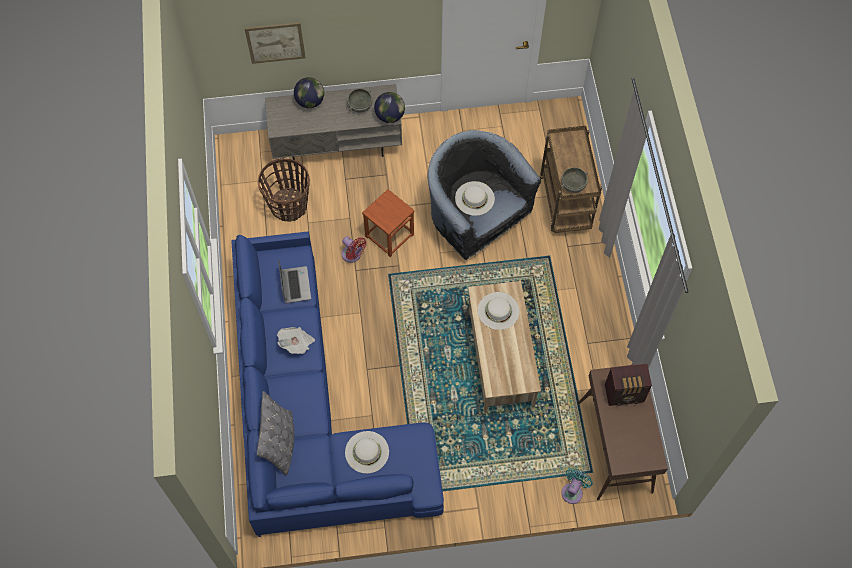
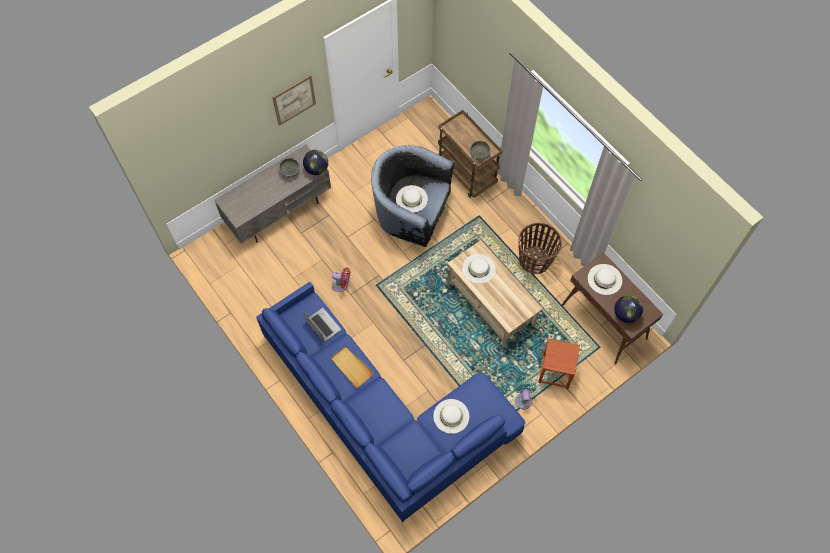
camera: 30 degrees left, 0 degrees up
(275, 42) = (213, 151): picture -> picture (294, 100)
(280, 443) = (385, 444): grey pillow -> none
(289, 205) = (271, 273): basket -> basket (535, 260)
(297, 344) = (351, 367): newspaper -> beige tray
(310, 101) = (250, 186): globe -> globe (625, 314)
(389, 235) = (358, 257): brown stool -> brown stool (555, 371)
(573, 491) = (596, 367): turquoise fan -> turquoise fan (523, 399)
(625, 394) = (605, 279): radio -> white hat

